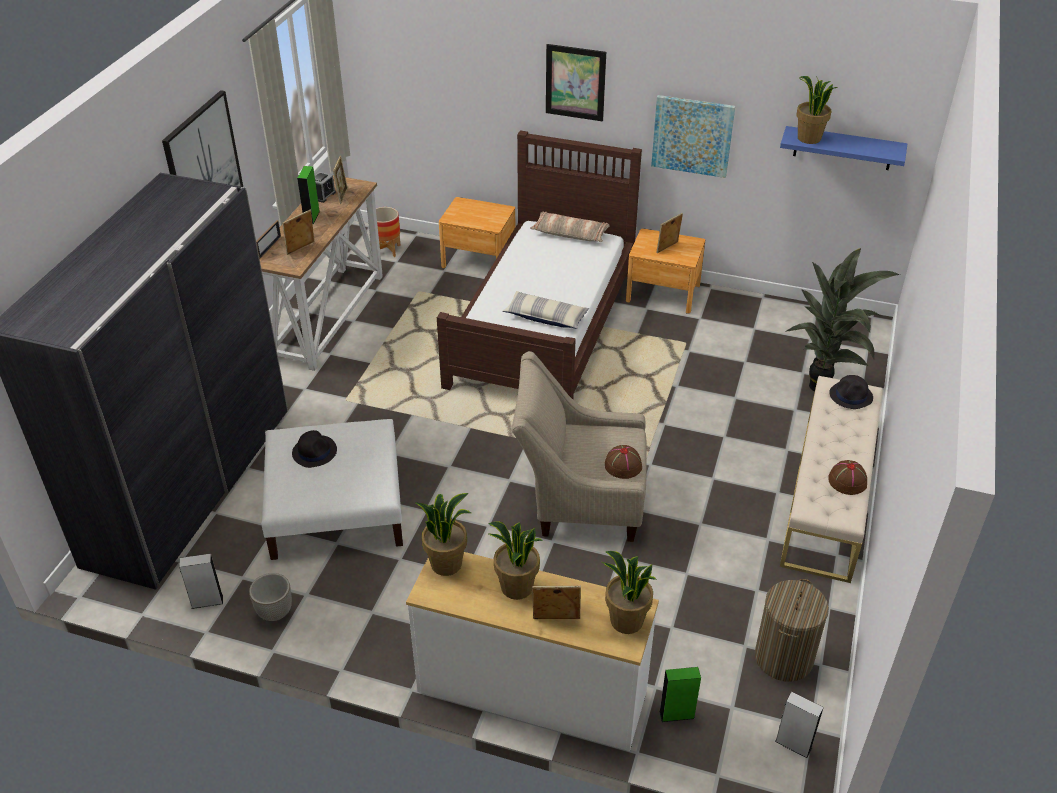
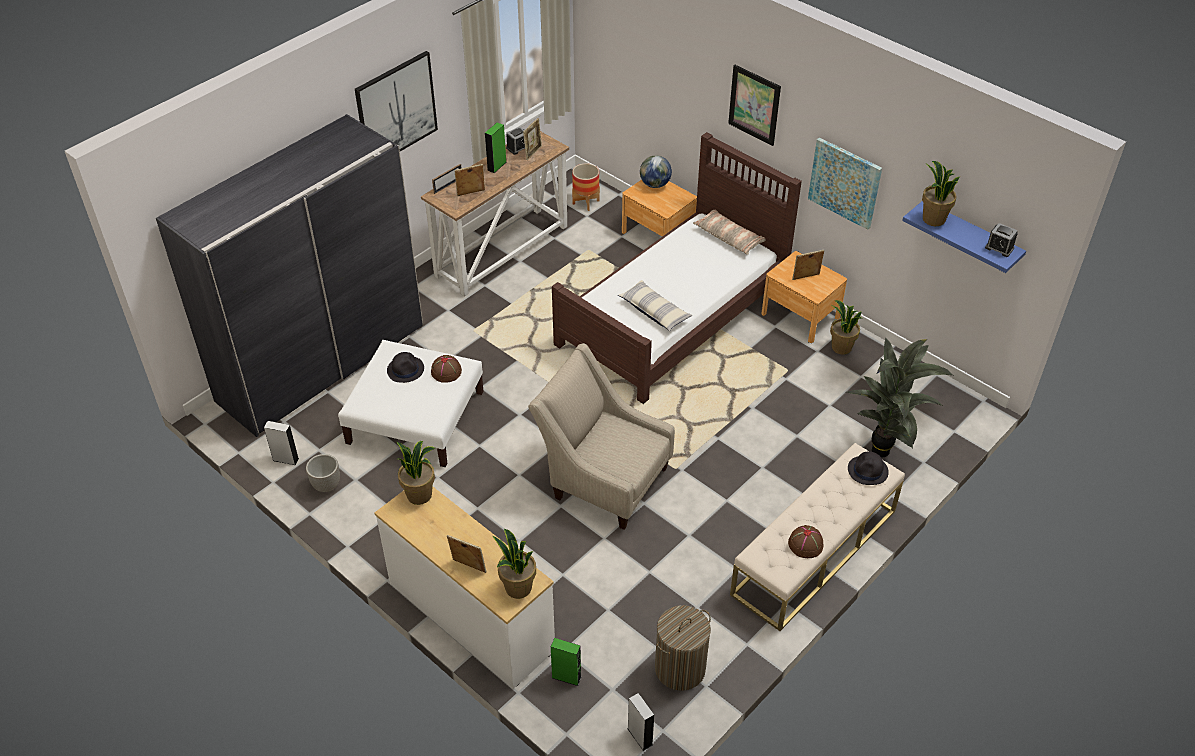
camera: 25 degrees right, 5 degrees up
(466, 206) = (655, 184): none -> globe
(516, 588) = (456, 532): potted plant -> potted plant (841, 347)
(623, 465) = (628, 463): brown hat -> brown hat (446, 371)
(884, 146) = (999, 248): none -> alarm clock

